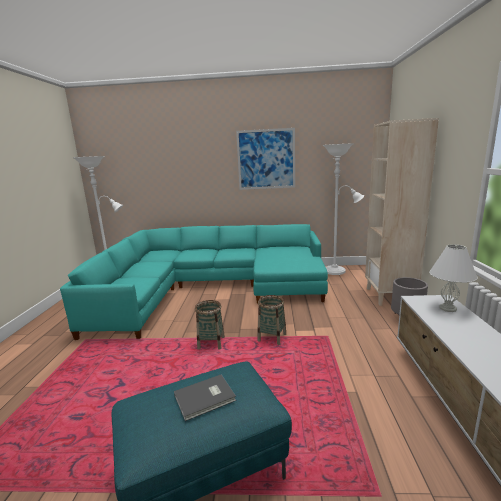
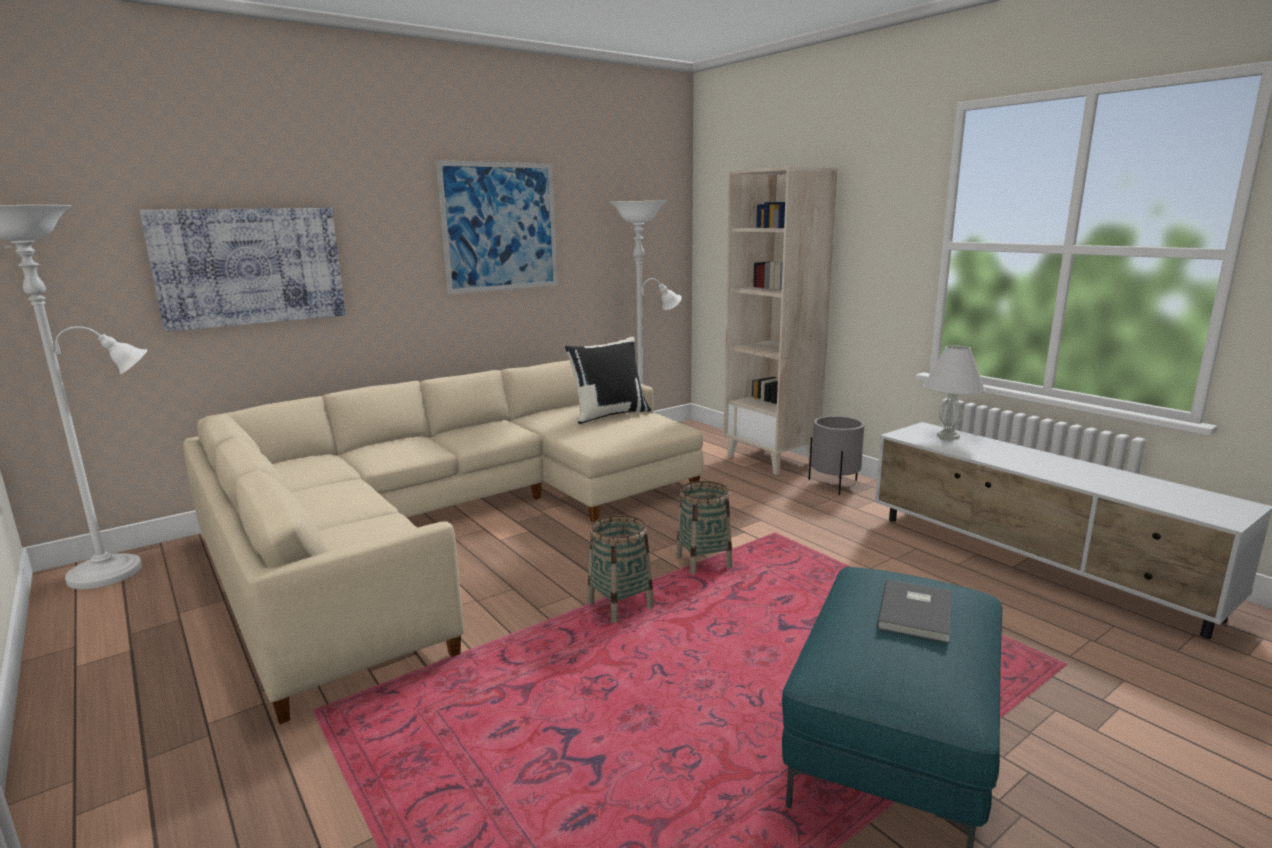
camera: 40 degrees left, 0 degrees up
(162, 176) = (250, 266): none -> picture
(209, 288) = (452, 524): turquoise sofa -> beige sofa
(292, 253) = (609, 414): none -> black pillow

